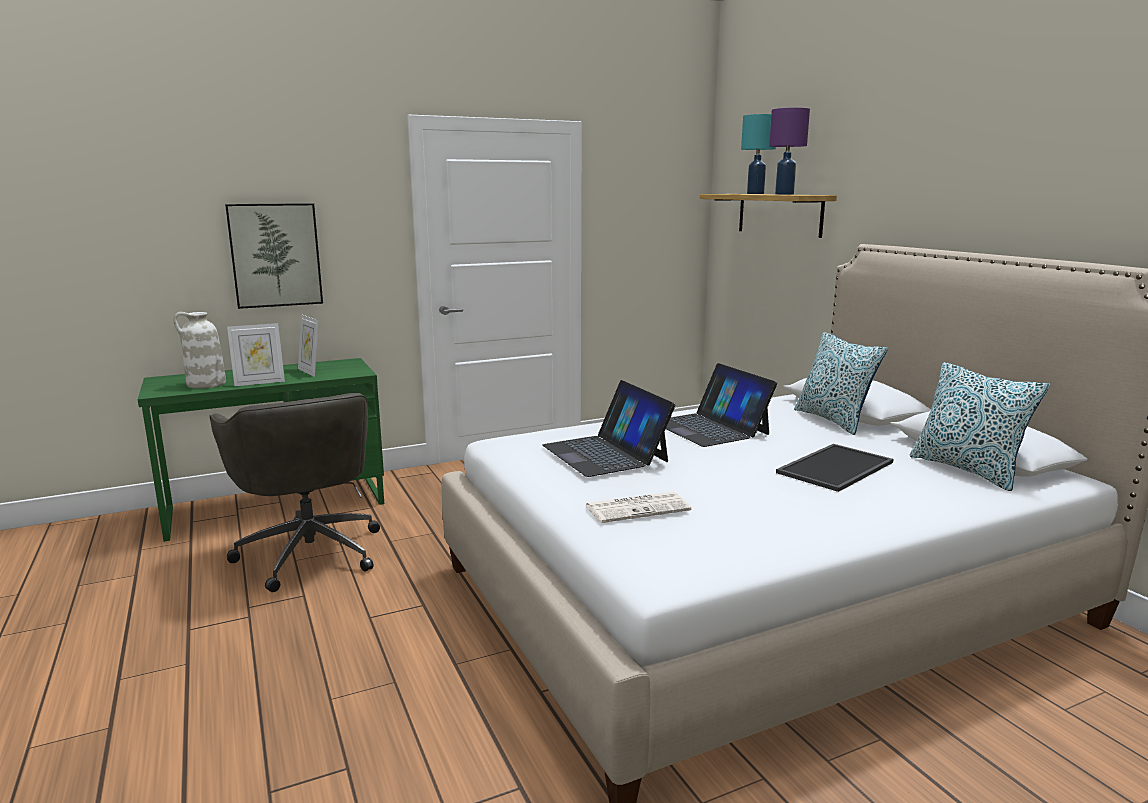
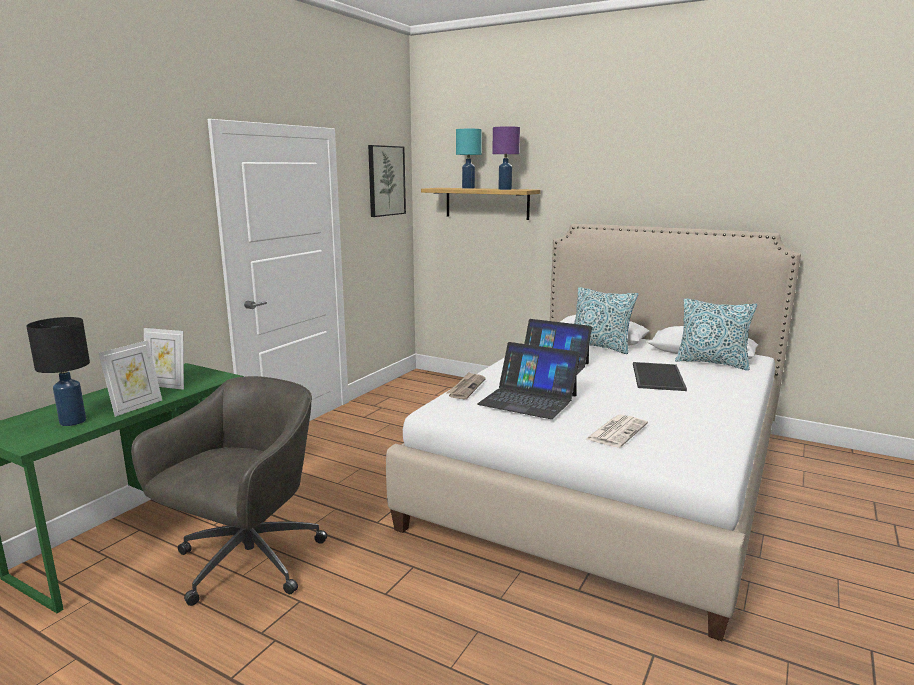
camera: 35 degrees left, 0 degrees up
(205, 384) = (72, 422): white vase -> black table lamp
(275, 255) = (97, 268): picture -> picture (386, 181)
(310, 552) = (246, 563): grey office chair -> grey office chair turned 90 degrees counterclockwise
(569, 428) = (466, 387): none -> newspaper

